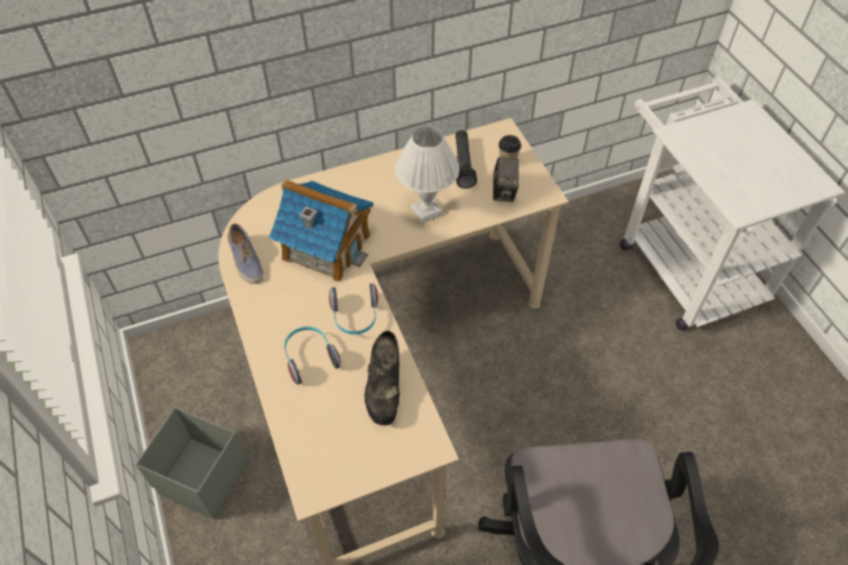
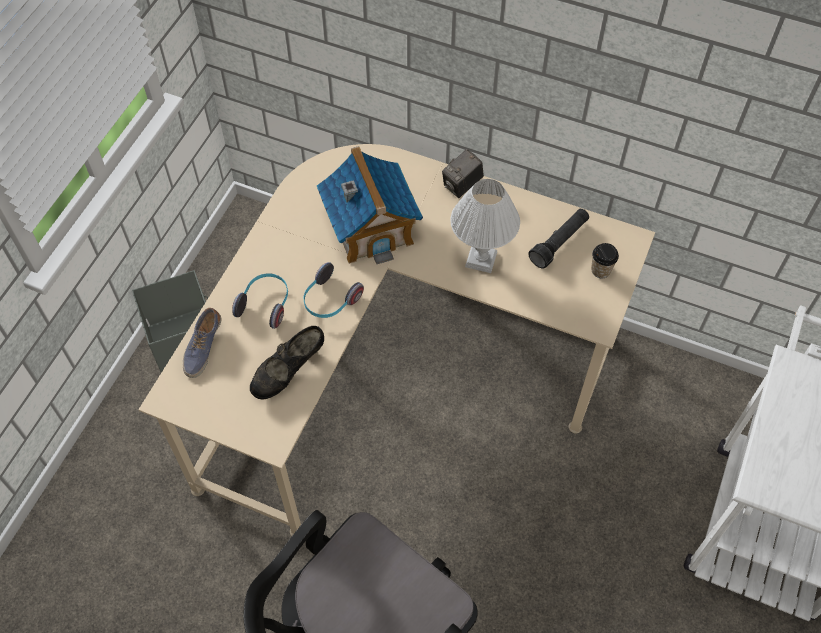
camera: 45 degrees right, 5 degrees up
(245, 261) = (302, 193): shoe -> shoe (202, 347)
(504, 192) = (565, 294): camera -> camera (462, 185)

